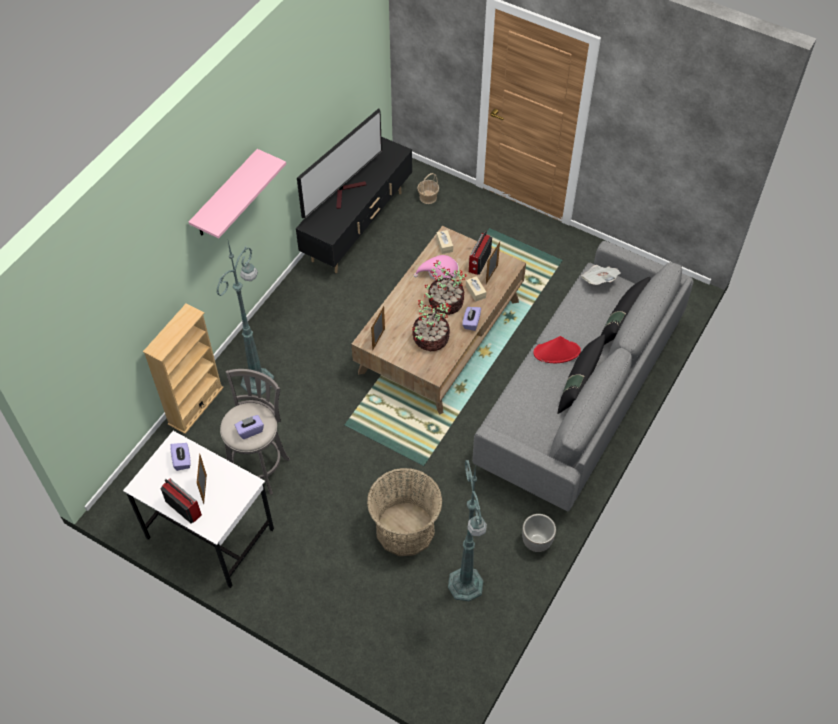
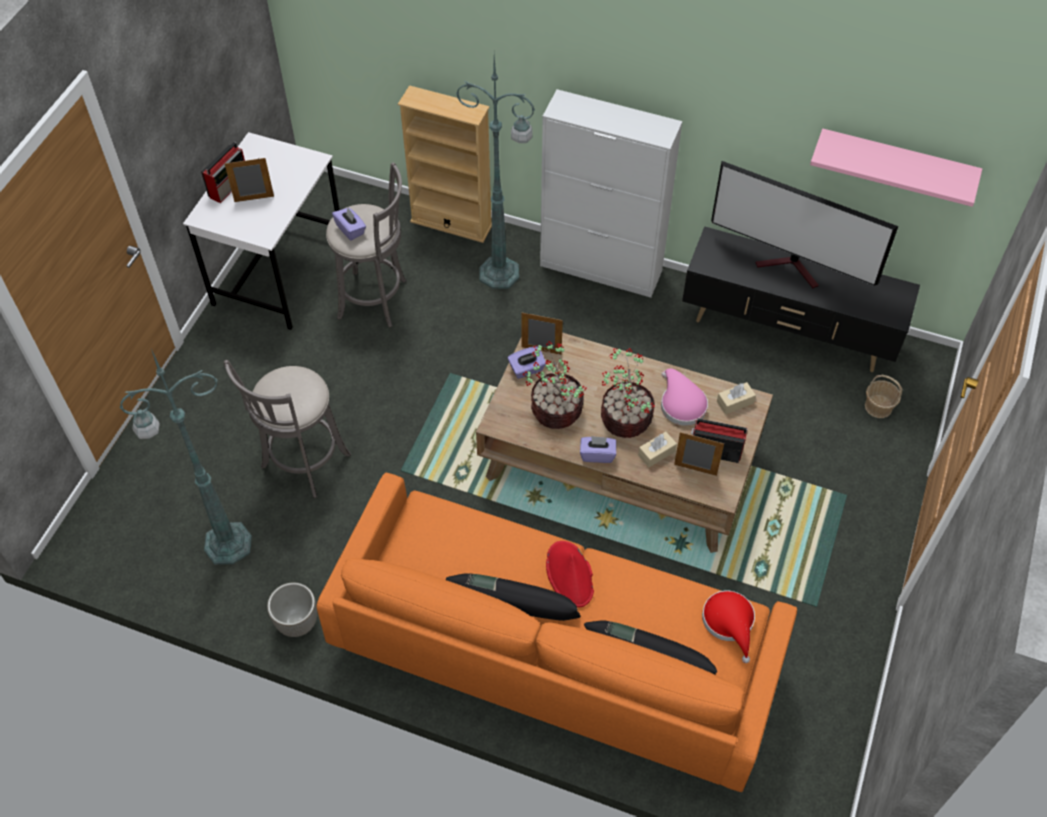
camera: 80 degrees right, 0 degrees up
(182, 460) = (291, 171): purple tissue box -> purple tissue box (527, 369)
(225, 195) = (607, 59): pink shelf -> pink shelf (896, 164)
(272, 318) = (601, 269): none -> white cabinet
(405, 529) = (303, 464): basket -> grey stool
(578, 395) = (555, 654): grey sofa -> orange sofa
(599, 280) = (729, 623): newspaper -> red hat

